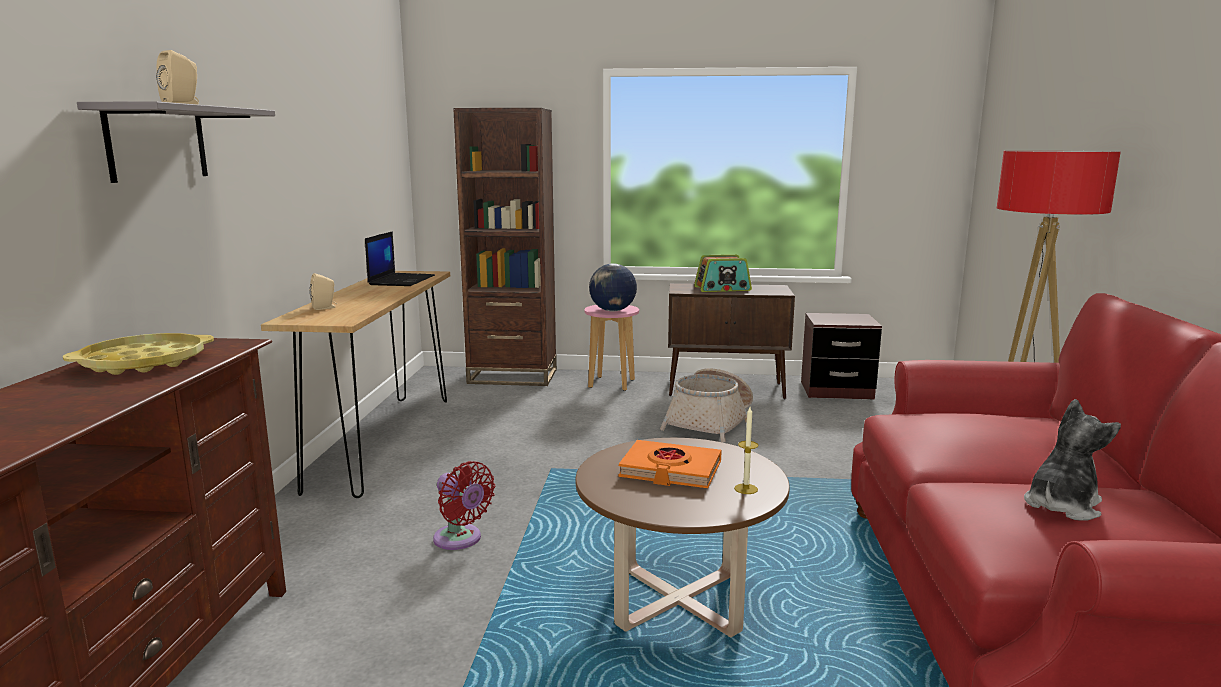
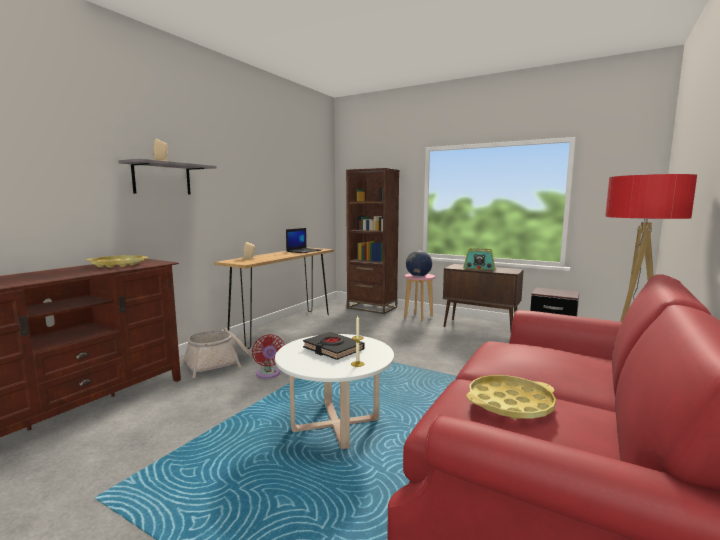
camera: 25 degrees right, 5 degrees down
(670, 471) = (333, 349): orange book -> black book
(678, 601) = (335, 425): brown coffee table -> white coffee table
(710, 422) = (452, 343): basket -> basket (220, 363)
(1061, 505) = (510, 403): plush toy -> yellow tray

